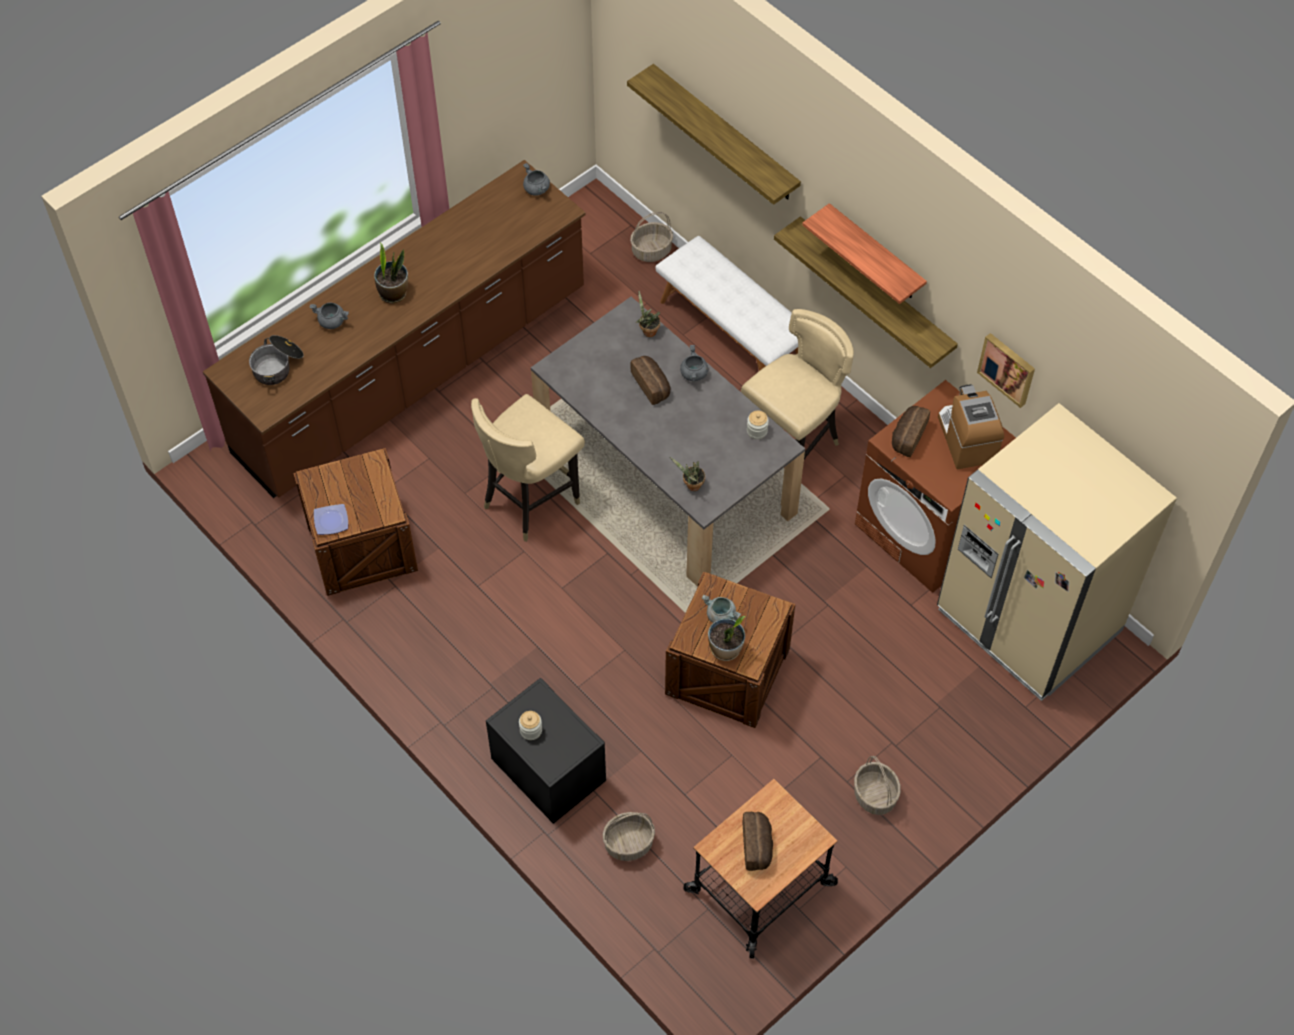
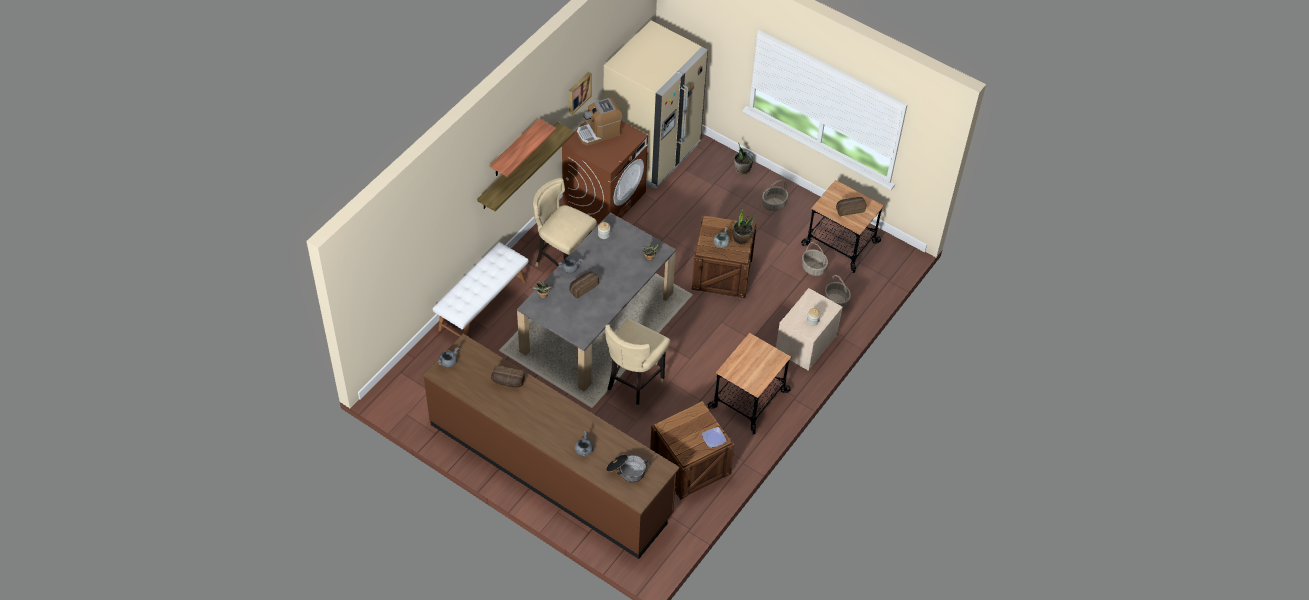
camera: 105 degrees left, 5 degrees down
(393, 293) = (553, 422): potted plant -> potted plant (742, 169)
(457, 655) = (749, 400): none -> cart
(530, 501) = (633, 385): beige chair -> beige chair turned 90 degrees clockwise
(548, 768) = (805, 343): black nightstand -> beige nightstand
(651, 250) = (421, 357): basket -> basket (813, 268)
(725, 134) = (431, 229): shelf -> none
(907, 436) = (603, 157): bread -> bread (507, 382)

